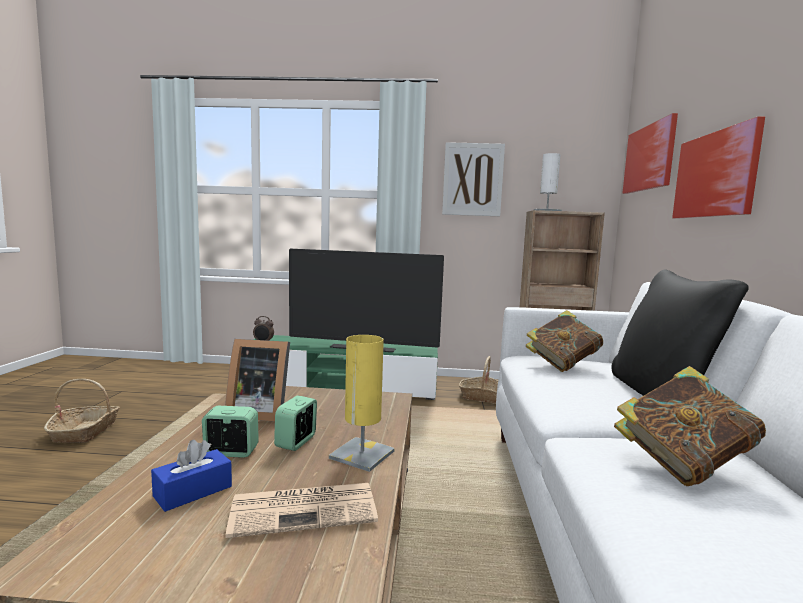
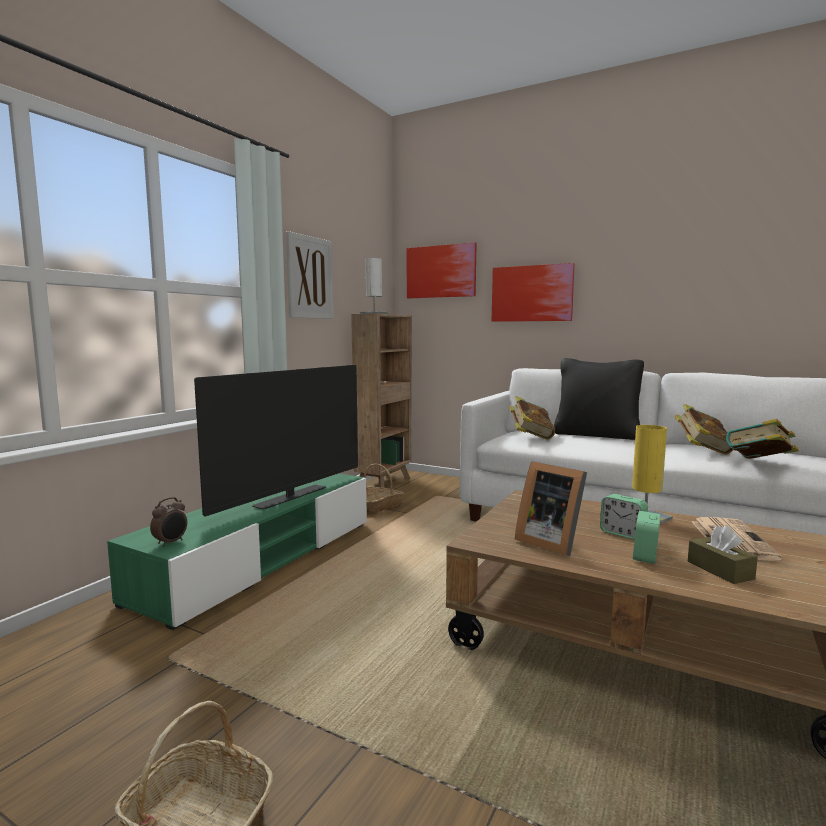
camera: 65 degrees left, 0 degrees up
(193, 491) = (720, 570): blue tissue box -> brown tissue box
(258, 412) = (550, 542): picture frame -> picture frame turned 105 degrees clockwise
(646, 516) = (759, 464): none -> book

